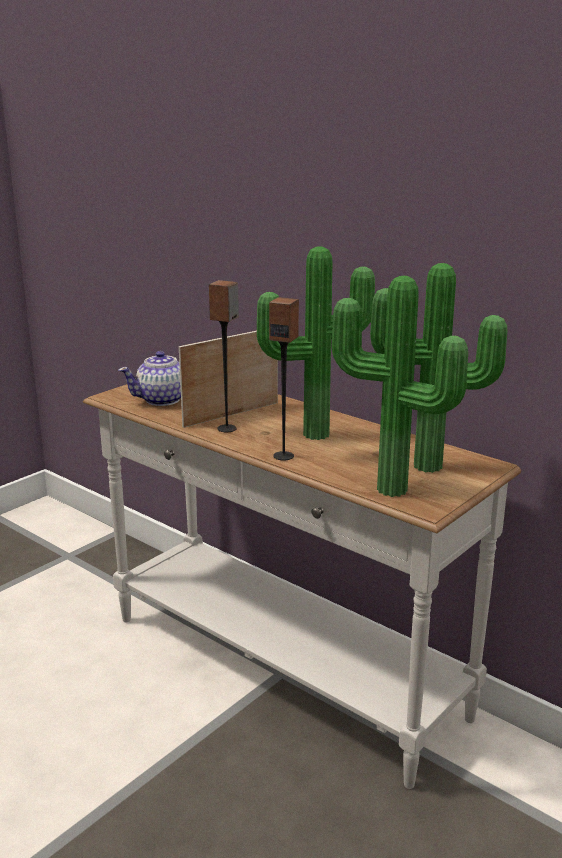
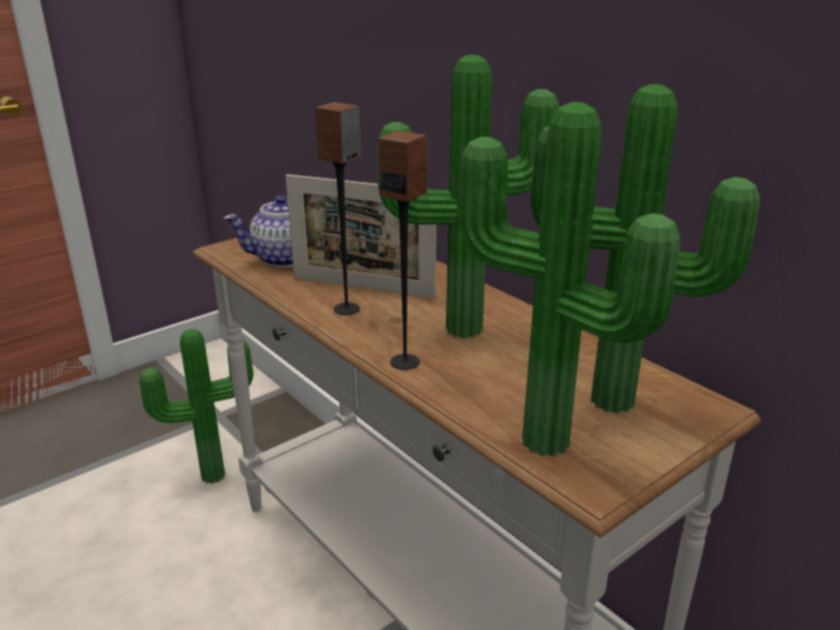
camera: 10 degrees right, 5 degrees up
(78, 598) = (212, 473): none -> potted plant
(231, 414) = (362, 287): picture frame -> picture frame turned 135 degrees counterclockwise

